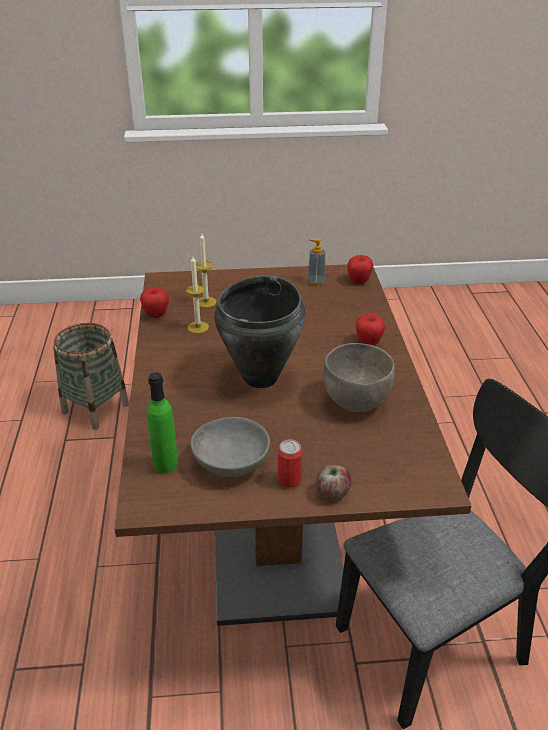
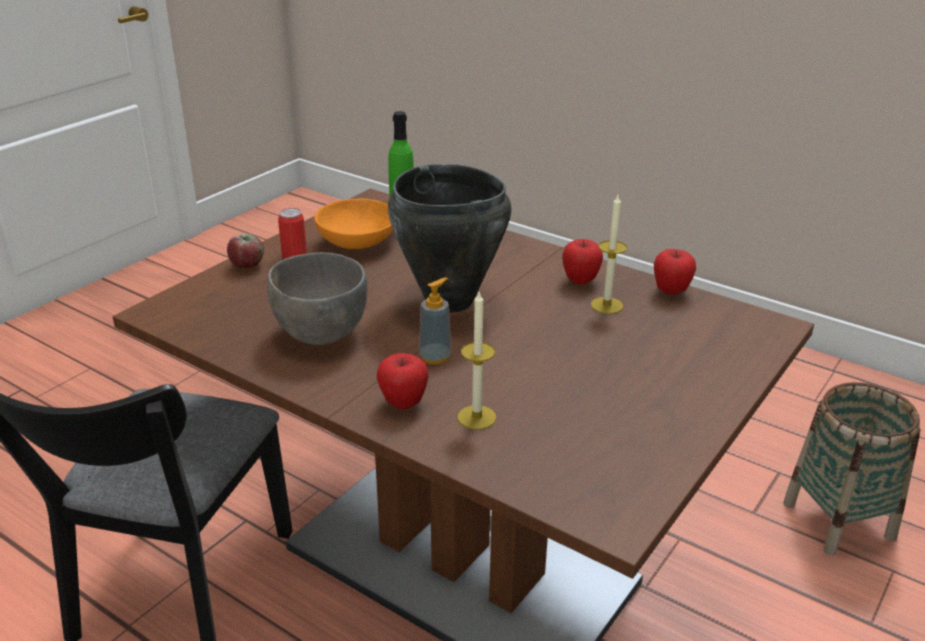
camera: 130 degrees right, 5 degrees down
(206, 302) = (668, 333): candle -> candle (476, 417)
(232, 461) = (358, 243): grey bowl -> orange bowl
(316, 281) = (628, 452): soap dispenser -> soap dispenser (435, 357)
(359, 281) = (579, 499): apple -> apple (580, 281)

